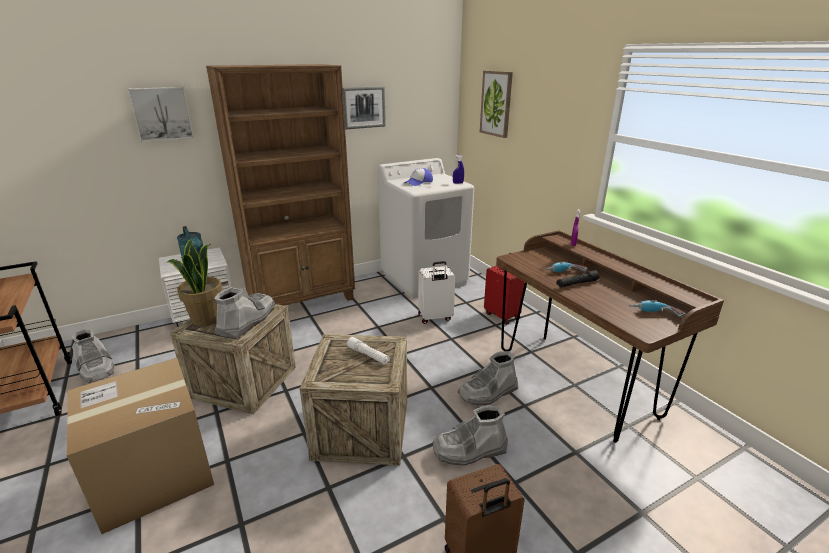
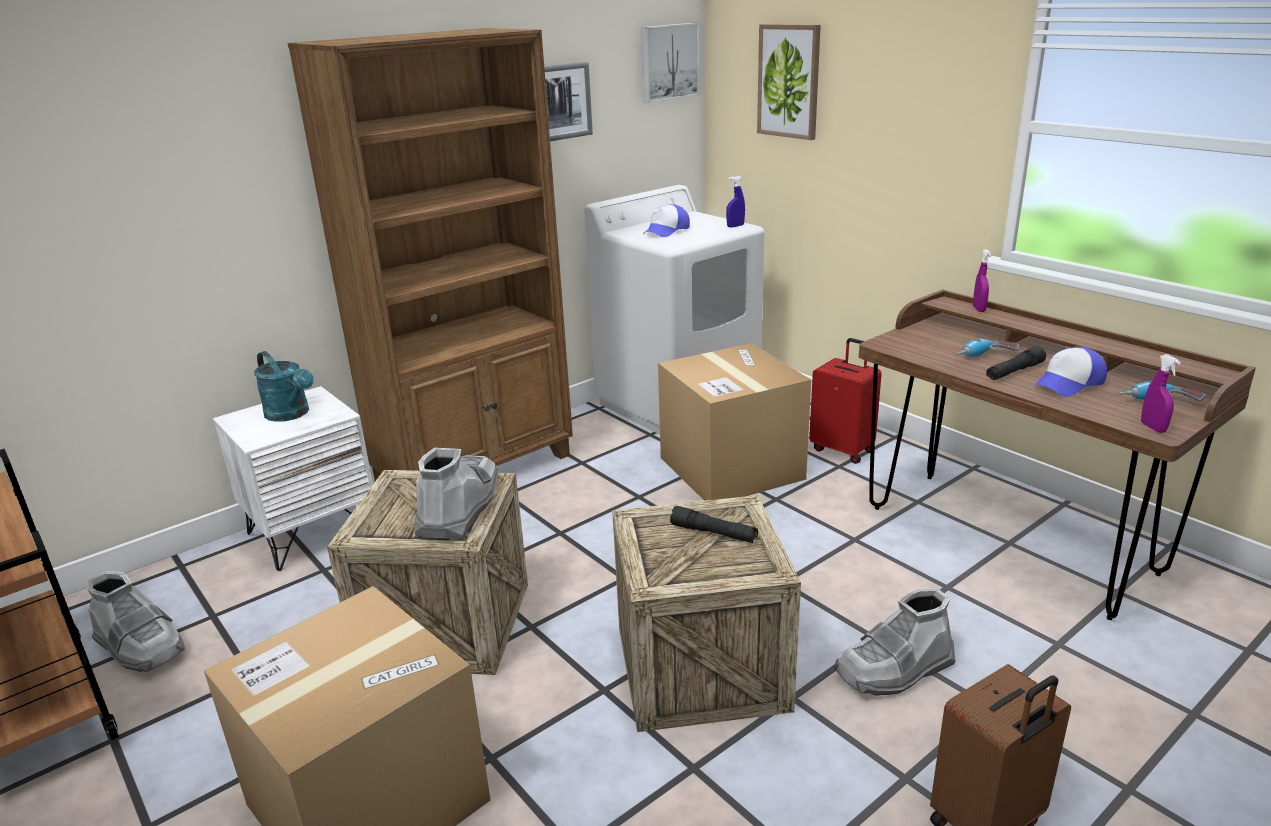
camera: 10 degrees left, 0 degrees up
(162, 114) = (210, 140): picture -> picture (668, 62)
(206, 319) = (380, 514): potted plant -> none
(368, 355) = (713, 533): white flashlight -> black flashlight
(435, 318) = (731, 468): white suitcase -> cardboard box
(488, 393) = (880, 576): grey boot -> none
(605, 295) = (1069, 383): none -> cap
(641, 329) = (1153, 427): none -> purple spray bottle

